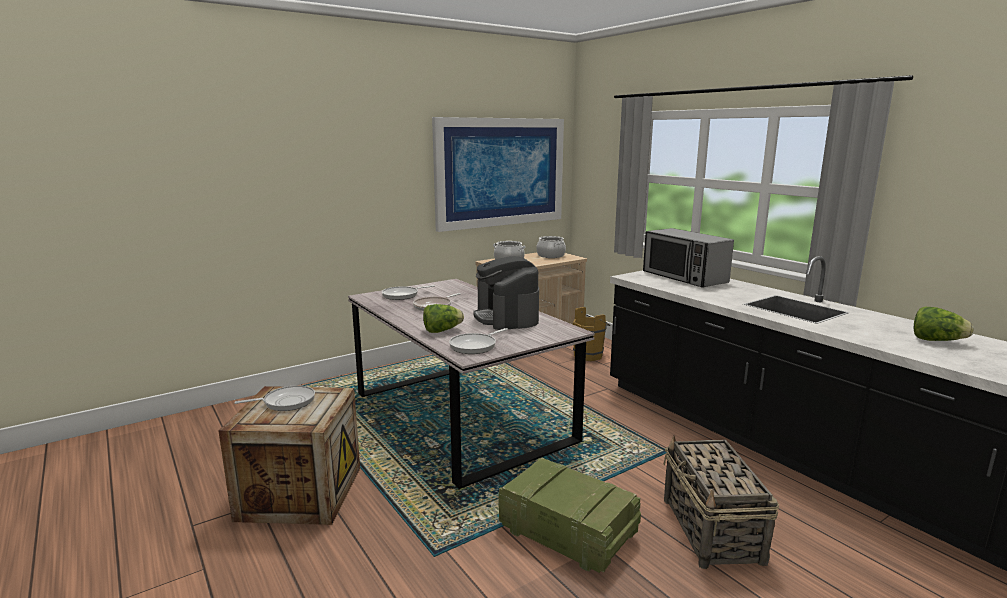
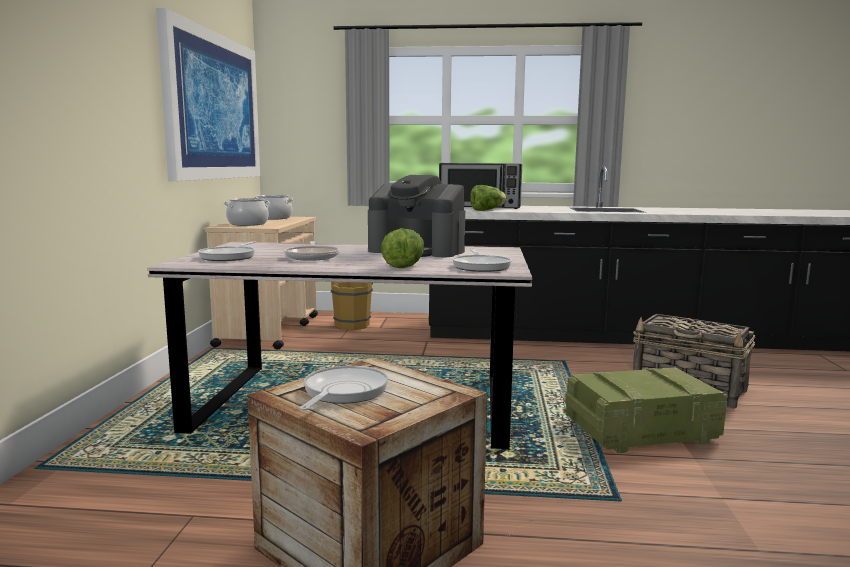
camera: 50 degrees left, 5 degrees down
(936, 341) = (712, 210): lettuce -> lettuce (486, 210)

